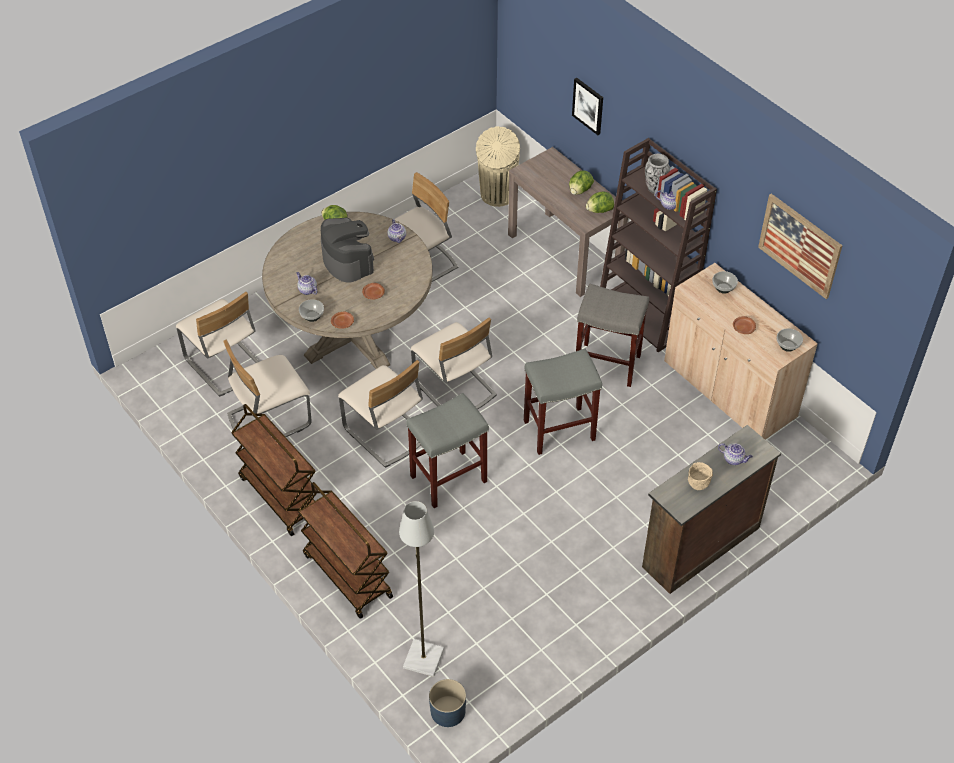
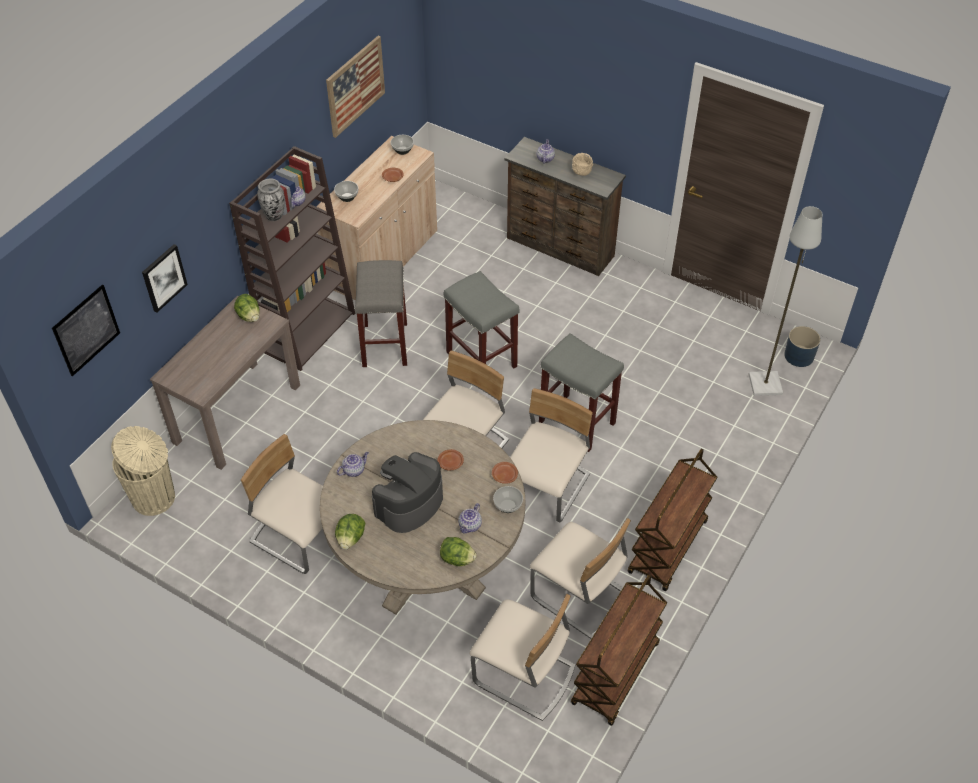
camera: 110 degrees left, 0 degrees up
(224, 365) = (524, 675): beige chair -> beige chair turned 90 degrees clockwise
(347, 575) = (721, 462): brown cart -> brown cart (616, 675)
(532, 51) = (86, 330): none -> picture
(579, 190) = (221, 338): lettuce -> lettuce (457, 559)

